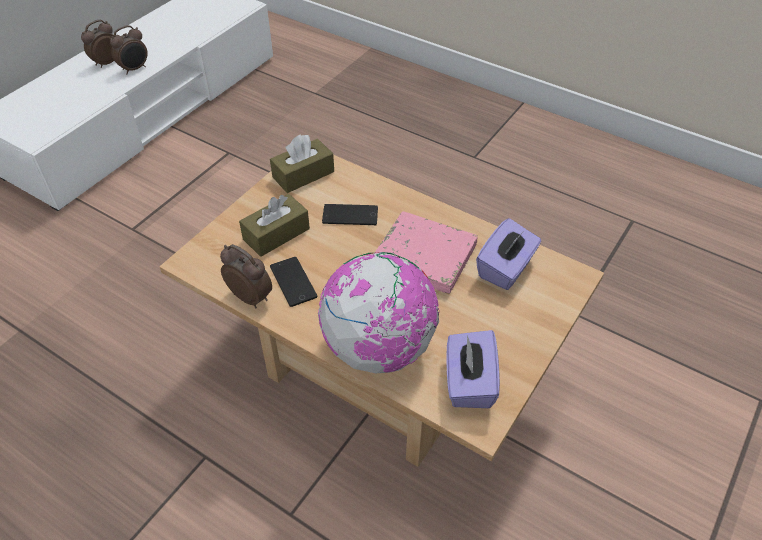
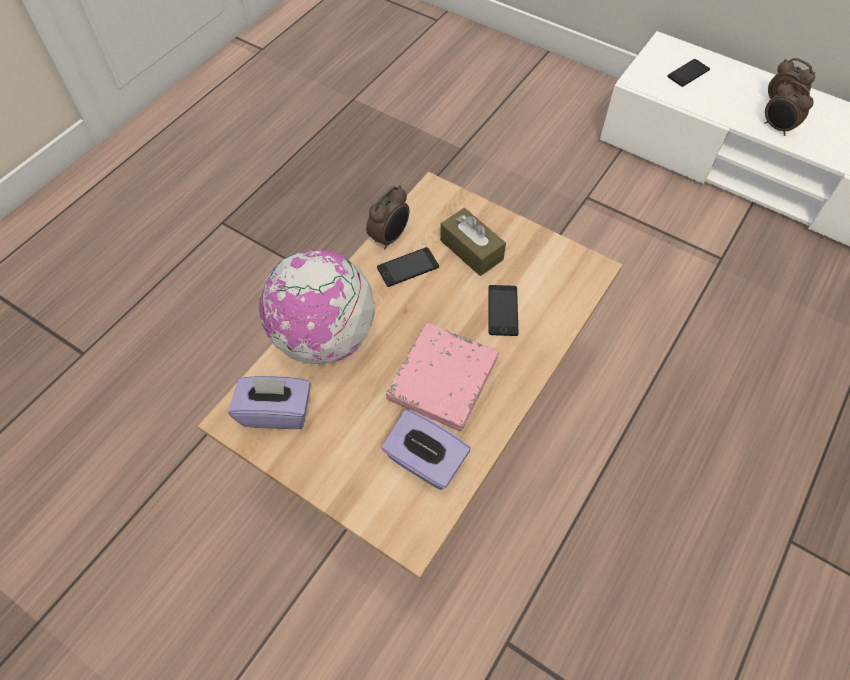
camera: 90 degrees right, 10 degrees up
(41, 107) = (688, 73): none -> phone
(303, 174) = (564, 266): brown tissue box -> none

